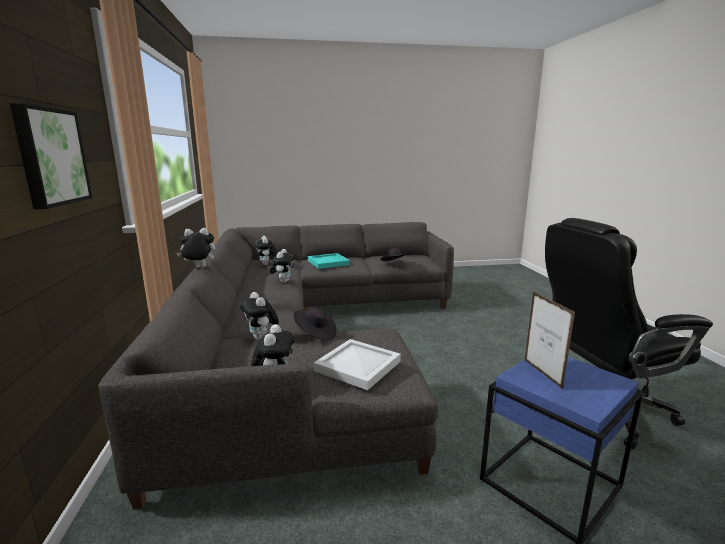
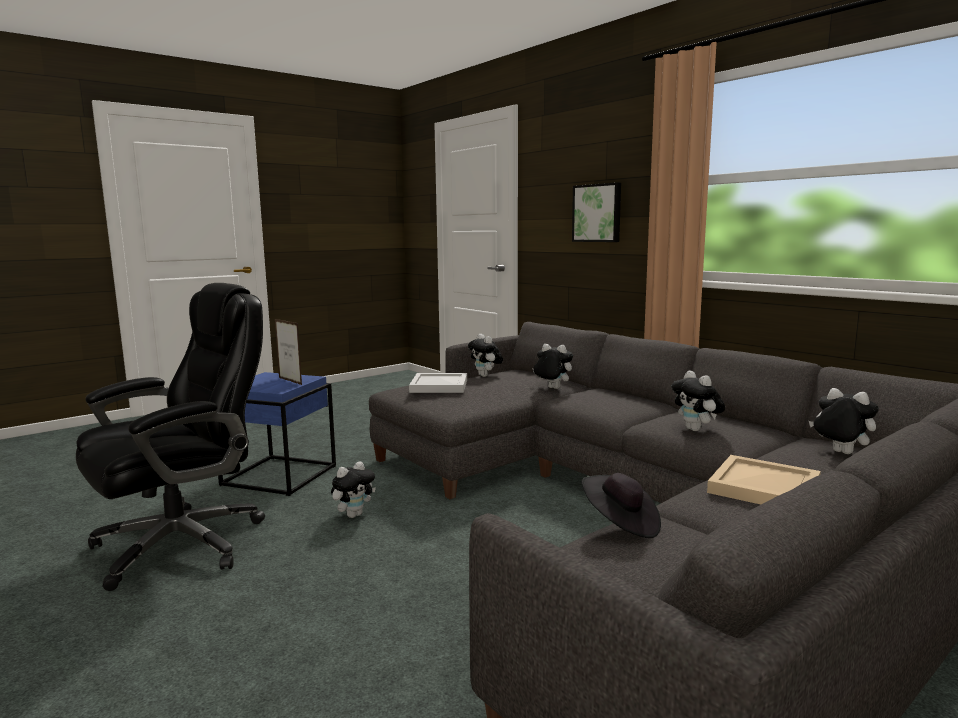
camera: 150 degrees right, 5 degrees down
(199, 268) = (671, 341): plush toy -> plush toy (354, 514)
(315, 334) = (509, 394): black hat -> none
(328, 262) = (765, 488): turquoise tray -> beige tray

